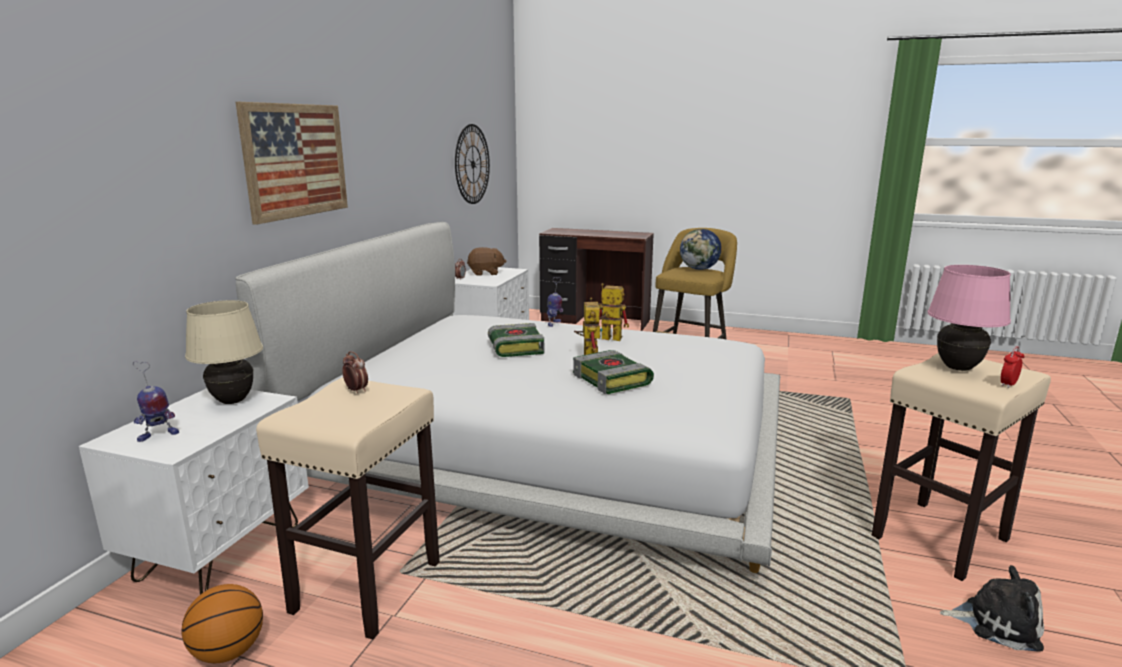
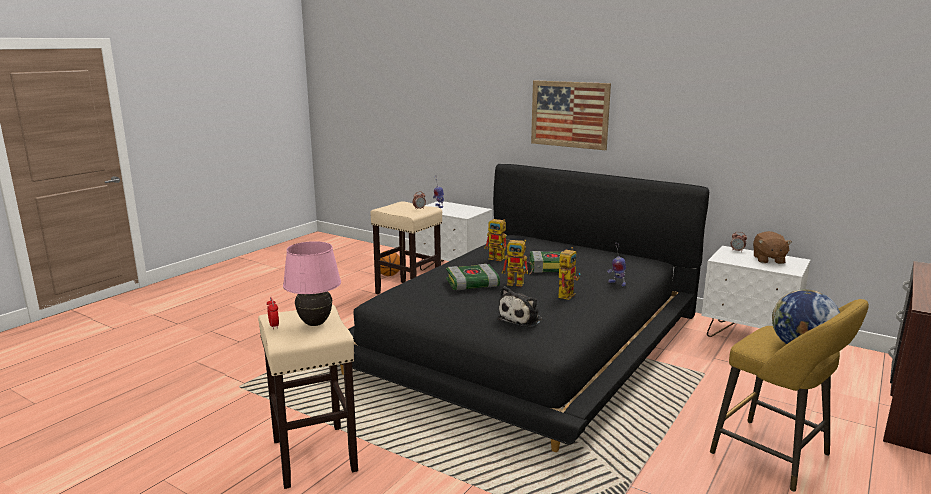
camera: 105 degrees right, 0 degrees up
(233, 401) = (468, 211): beige table lamp -> none
(472, 164) = (835, 150): wall clock -> none
(491, 374) = (500, 258): none -> toy robot
(549, 445) = (528, 340): white bed -> black bed
(996, 622) = (238, 434): plush toy -> plush toy (521, 319)

